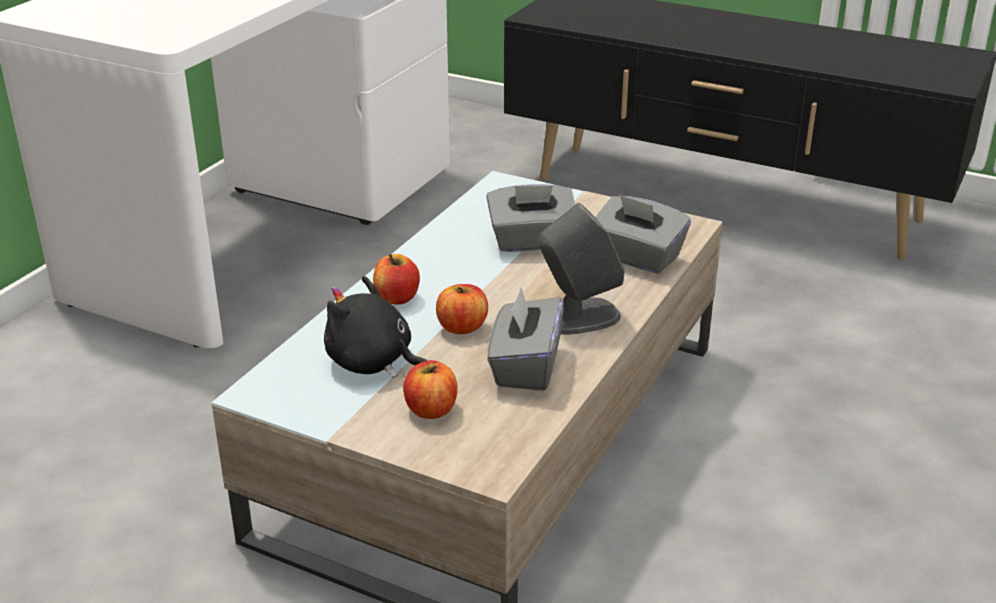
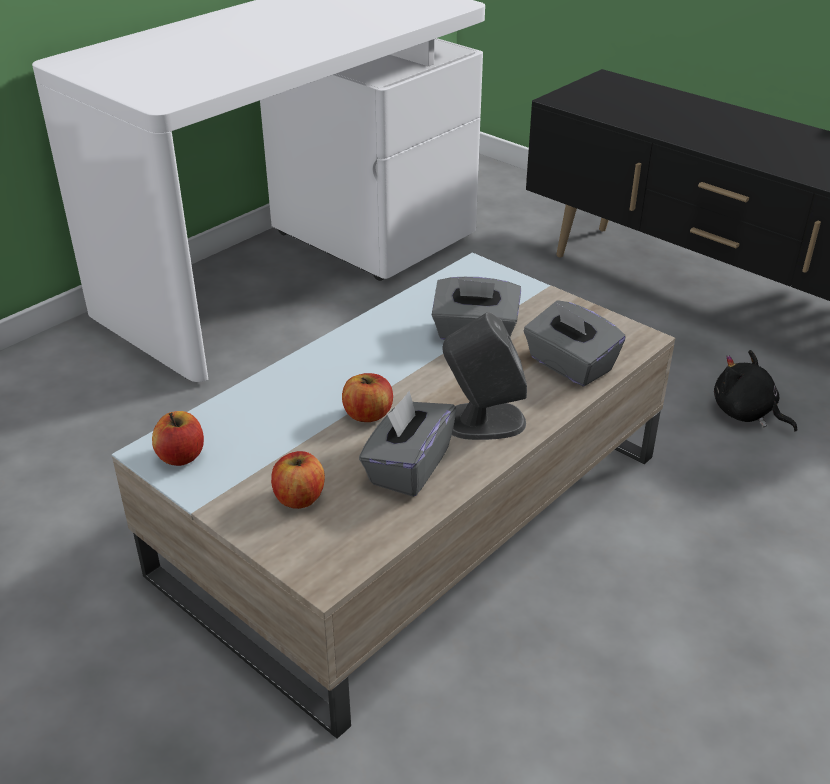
camera: 15 degrees right, 5 degrees up
(374, 363) = (270, 439): black plush toy -> black plush toy (746, 413)
(397, 298) = (323, 373): apple -> apple (181, 456)

